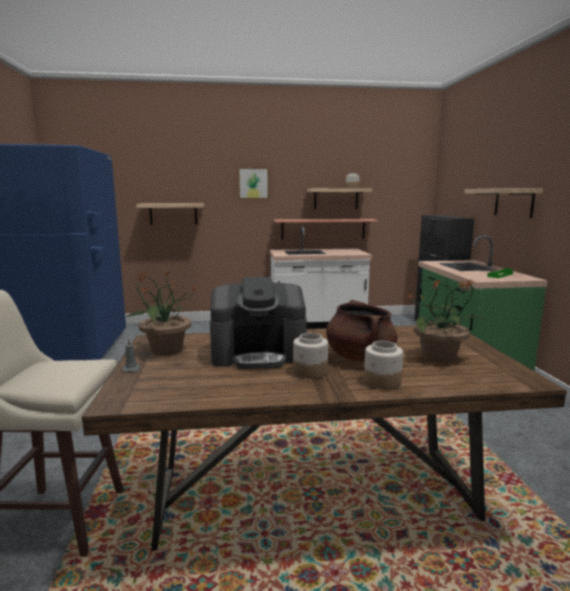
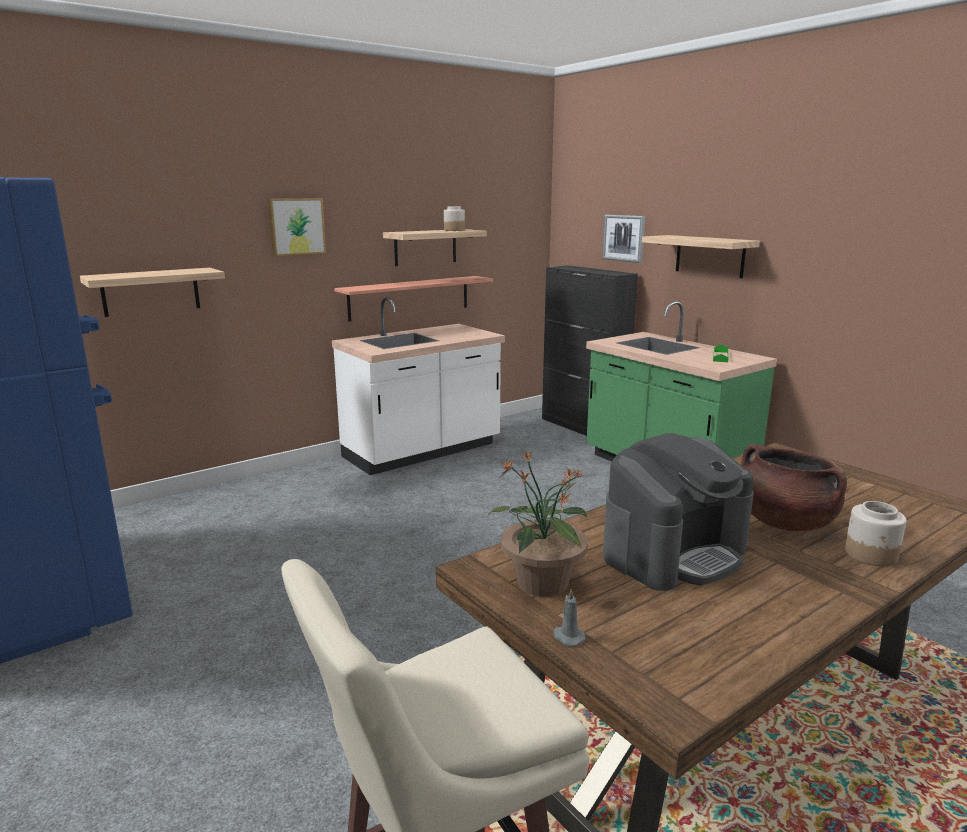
camera: 30 degrees left, 5 degrees up
(310, 372) = (781, 564): jar -> none
(440, 357) = (852, 499): potted plant -> none
(469, 193) = (624, 238): none -> picture

